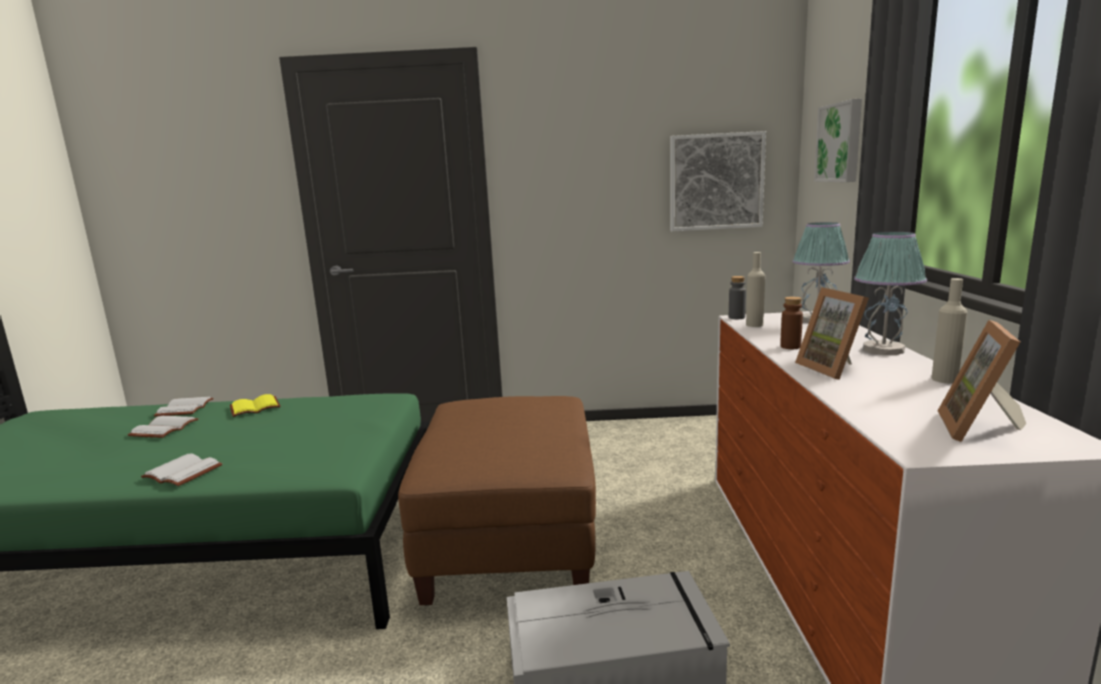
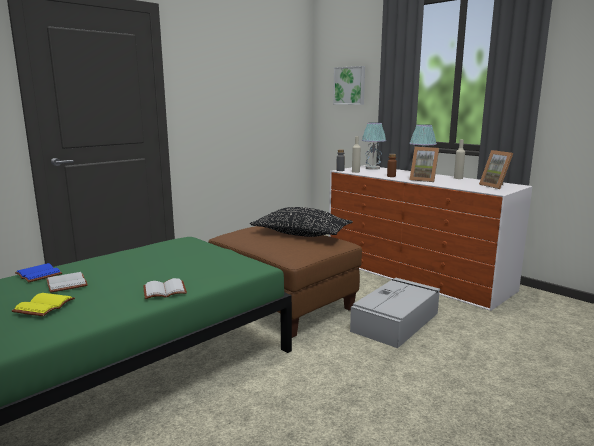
camera: 45 degrees left, 0 degrees up
(184, 408) = (37, 274): white book -> blue book
(255, 407) = (101, 261): yellow book -> yellow book (43, 306)
(534, 430) = (301, 234): none -> black pillow
(716, 182) = (280, 103): picture -> none

